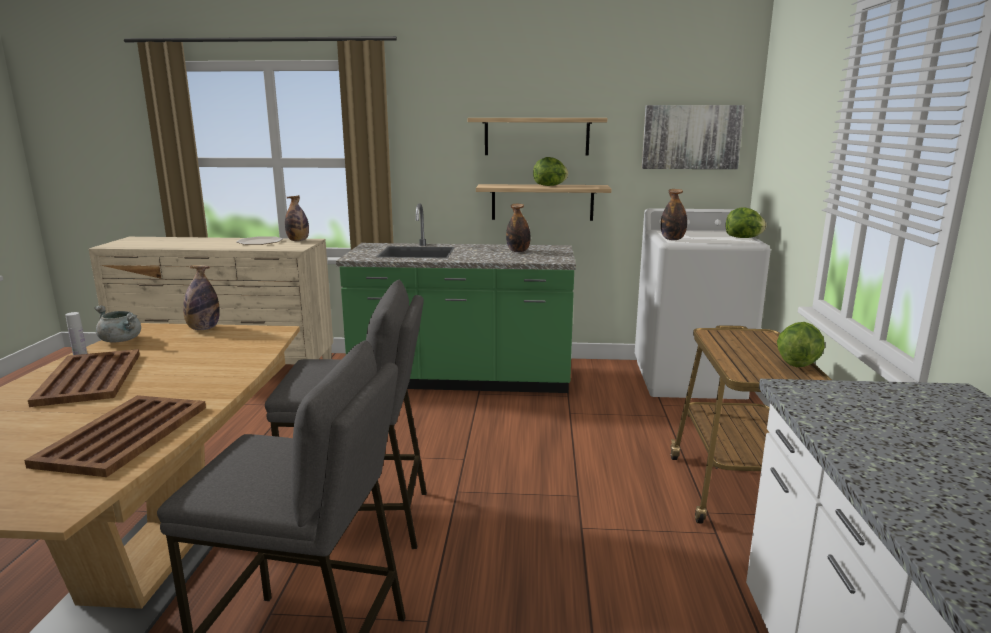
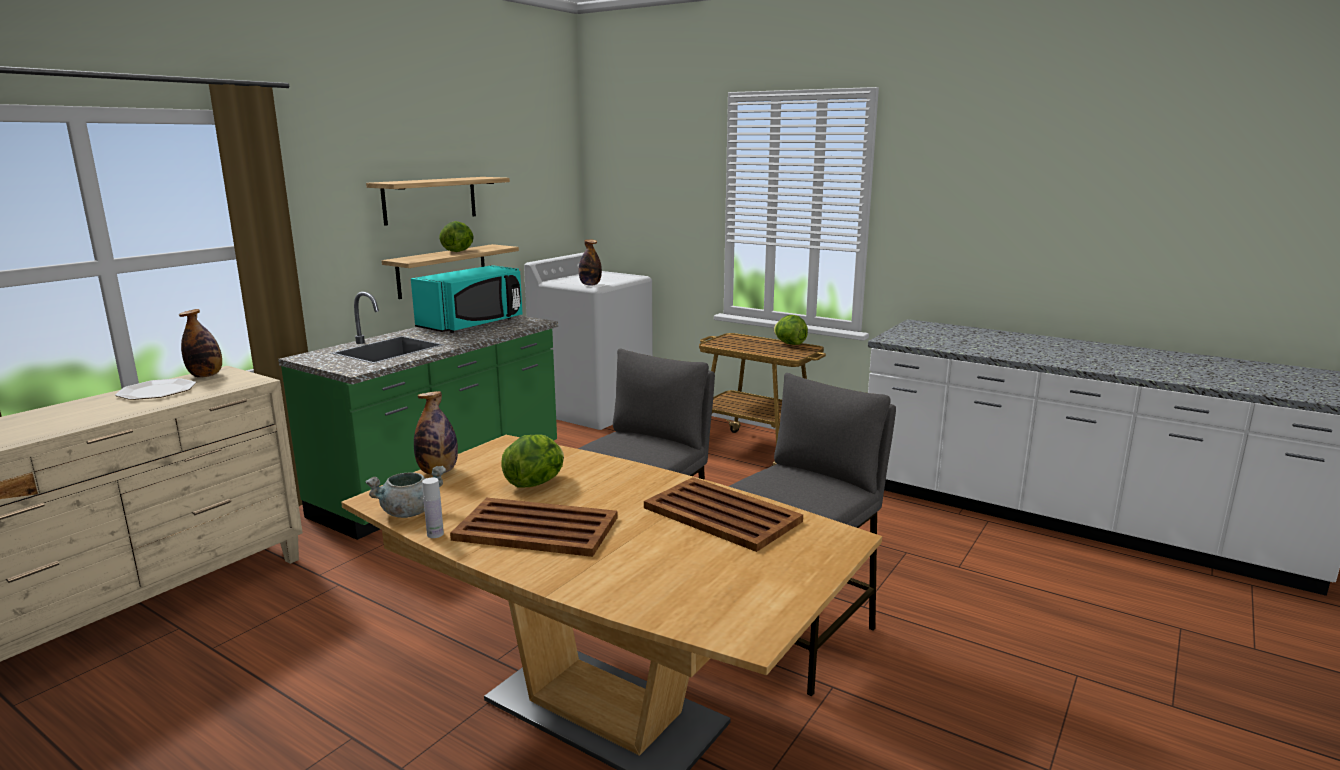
camera: 60 degrees left, 0 degrees up
(518, 251) = (474, 324): bottle -> turquoise microwave
(691, 137) = (544, 191): picture -> none
(743, 238) = (621, 275): lettuce -> lettuce (536, 483)

